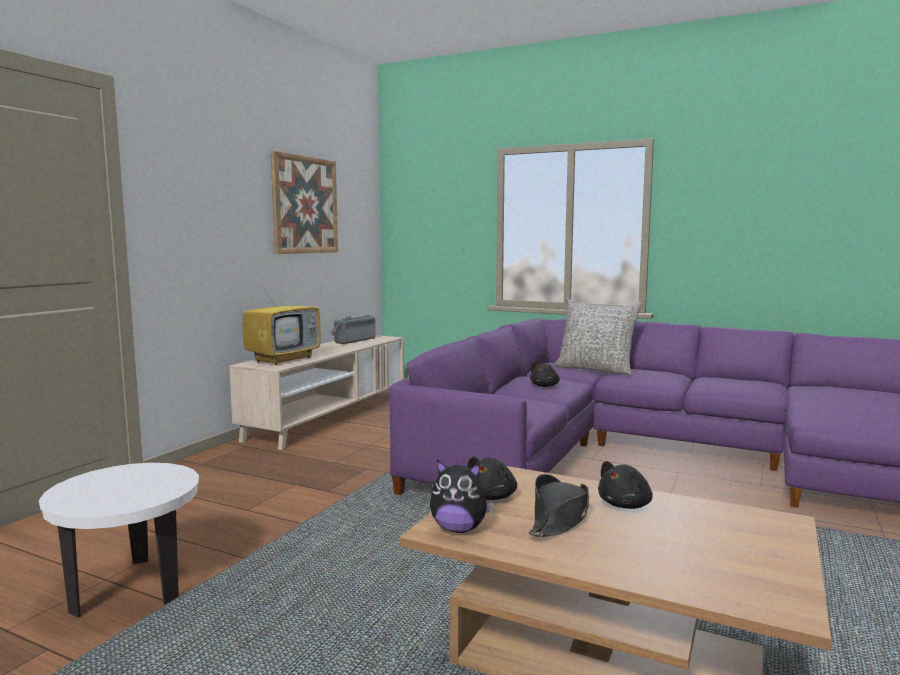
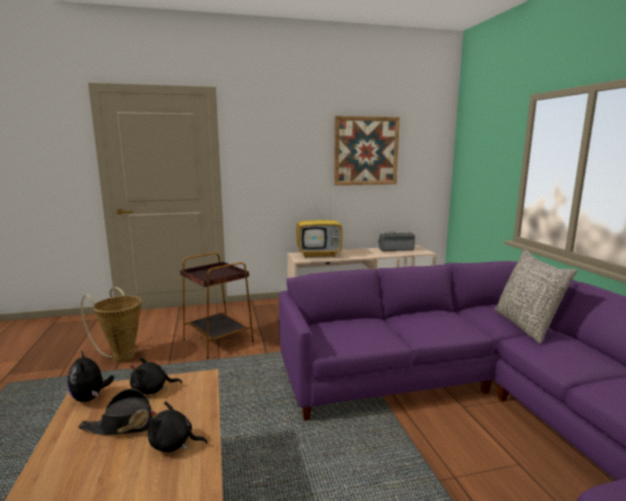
camera: 50 degrees right, 5 degrees up
(131, 587) = (121, 356): white side table -> basket
(252, 511) = (218, 341): none -> brown side table
(545, 386) = (429, 326): black plush toy -> none

